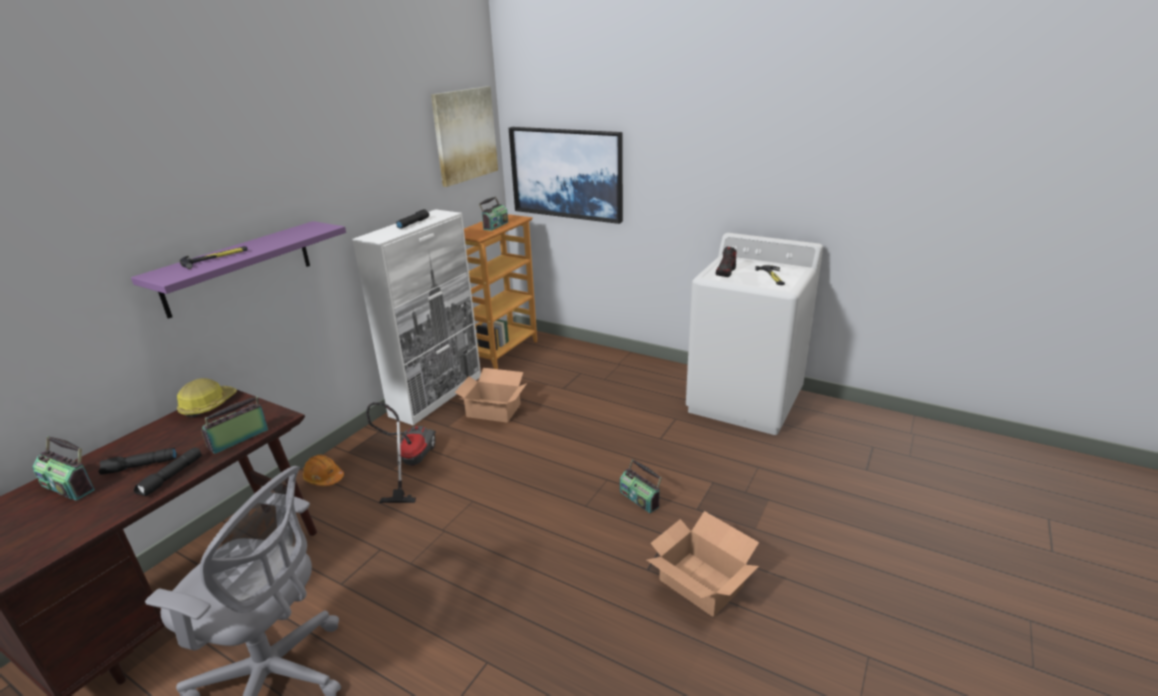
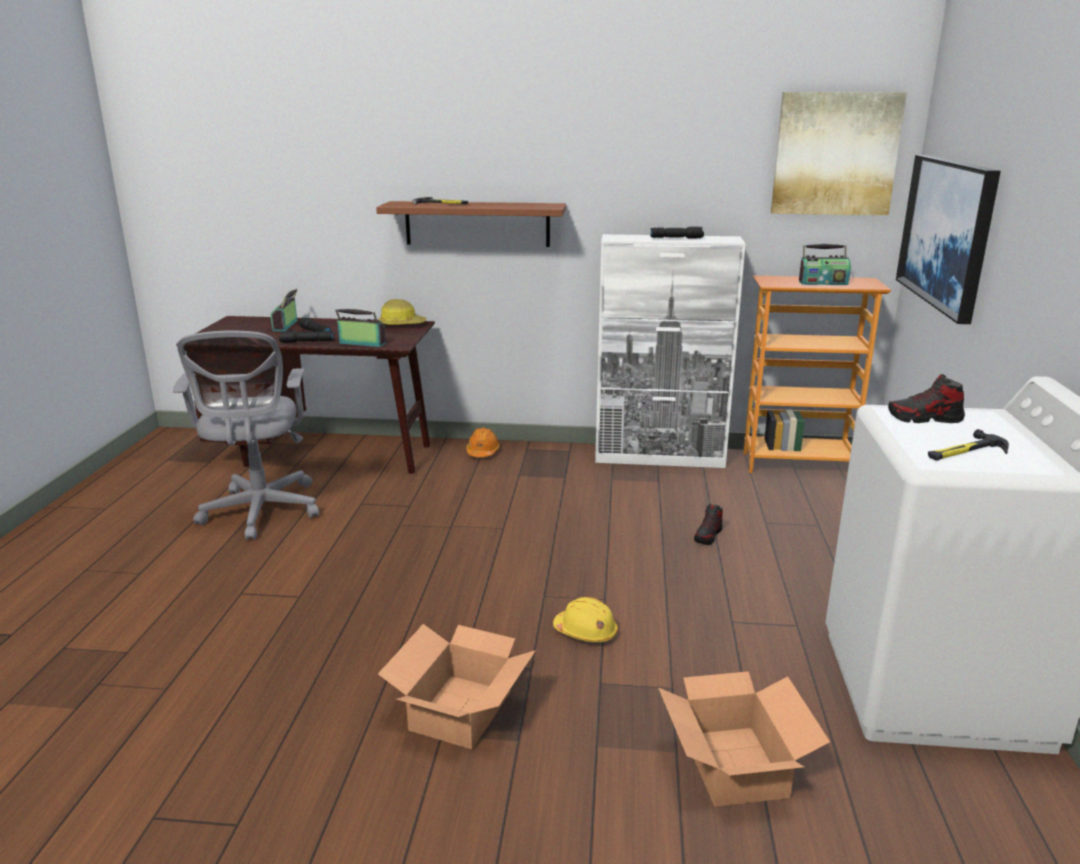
camera: 65 degrees right, 5 degrees down
(238, 268) = (477, 224): purple shelf -> brown shelf
(409, 464) = (532, 480): vacuum cleaner -> none
(494, 410) = (666, 494): cardboard box -> cardboard box (733, 766)
(561, 413) = (708, 536): none -> shoe
(640, 499) = (586, 632): radio -> yellow hard hat

